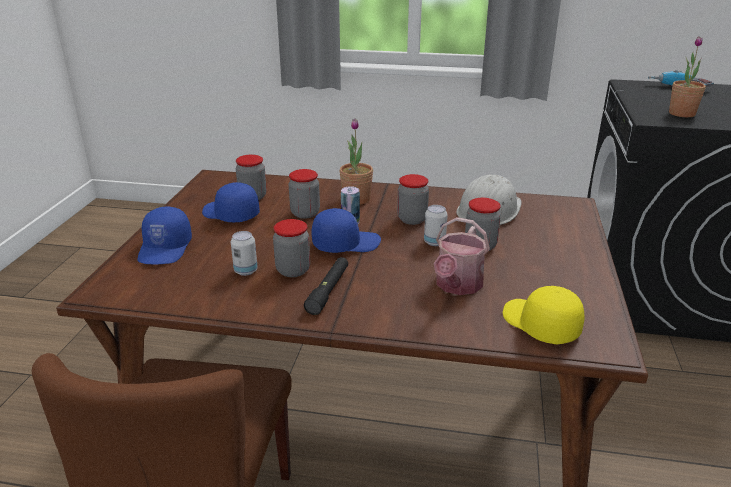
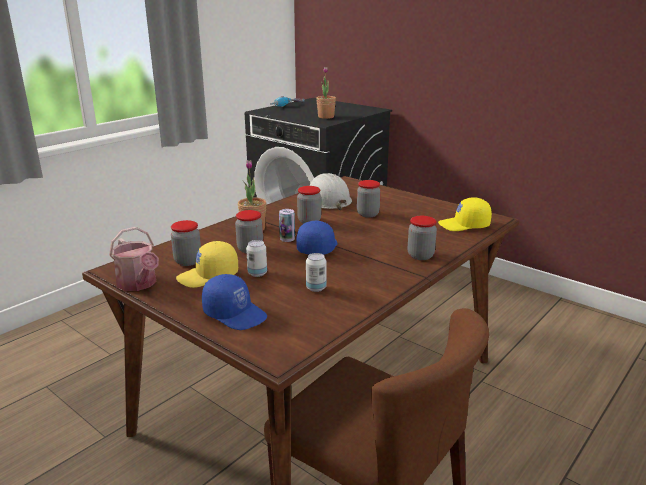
camera: 60 degrees left, 5 degrees down
(230, 214) = (208, 276): blue cap -> yellow cap
(293, 270) = (334, 272): jar -> jar (420, 256)
(328, 291) = (375, 267): black flashlight -> none
(434, 242) = (348, 223): can -> can (257, 273)
(457, 286) = (407, 232): watering can -> watering can (139, 284)

